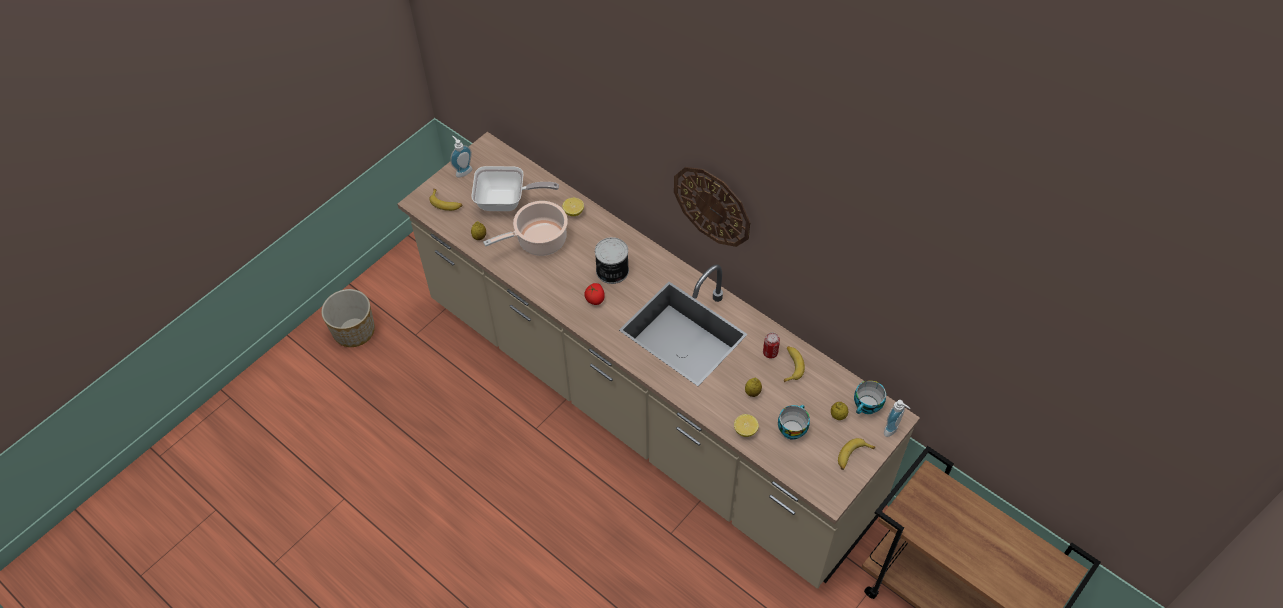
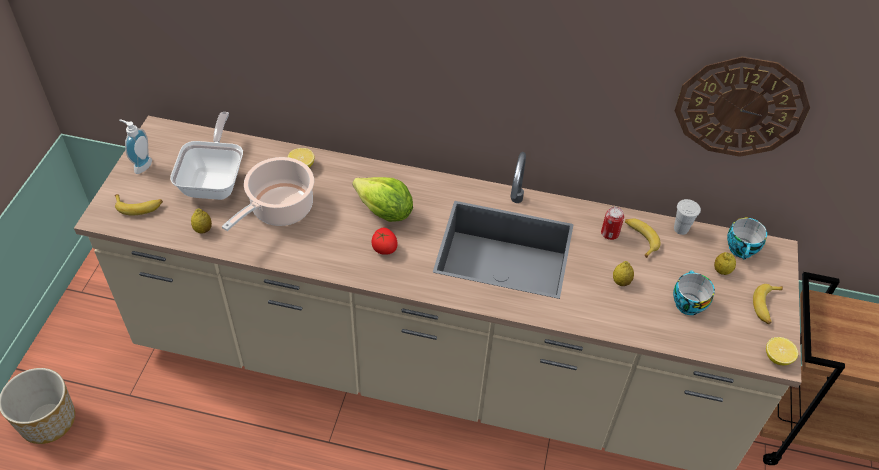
camera: 30 degrees left, 5 degrees down
(507, 201) = (215, 180): frying pan -> frying pan turned 60 degrees counterclockwise
(612, 271) = (384, 212): can -> lettuce
(712, 205) = (498, 82): wall clock -> wall clock (740, 106)
(745, 430) = (642, 325): lemon -> lemon (777, 357)
(830, 371) = (681, 229): none -> white cup
(893, 430) = (783, 263): soap dispenser -> none

